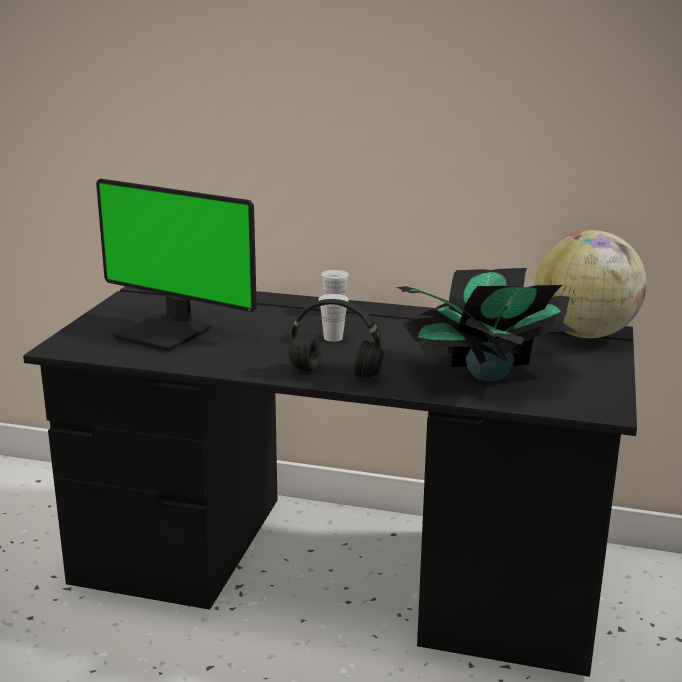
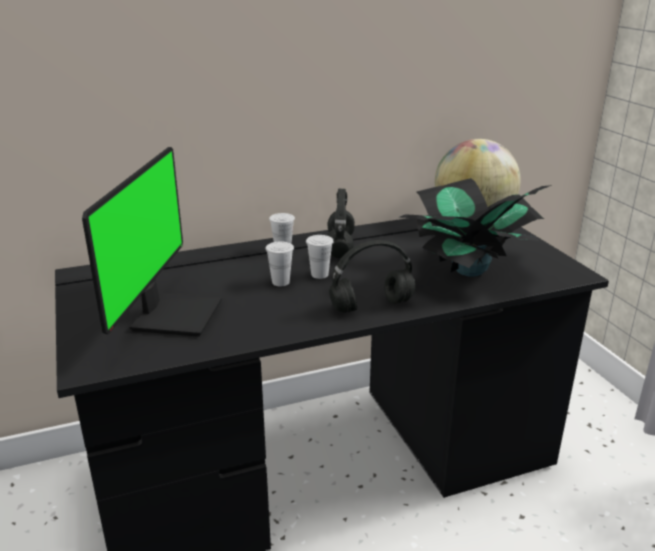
camera: 35 degrees left, 5 degrees up
(167, 333) = (173, 315): monitor -> monitor turned 75 degrees counterclockwise
(289, 334) = (280, 282): none -> white cup
(393, 321) = (339, 246): none -> black headphones

